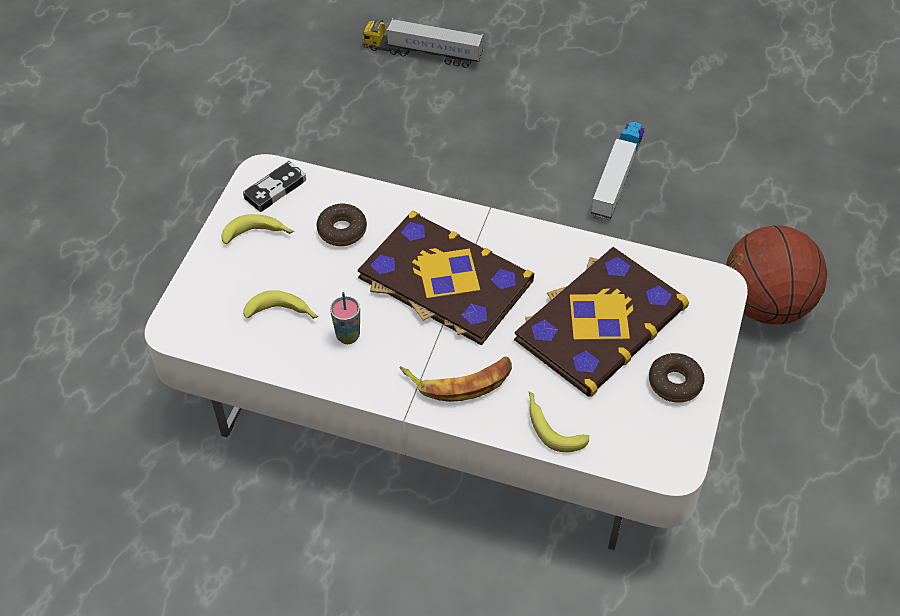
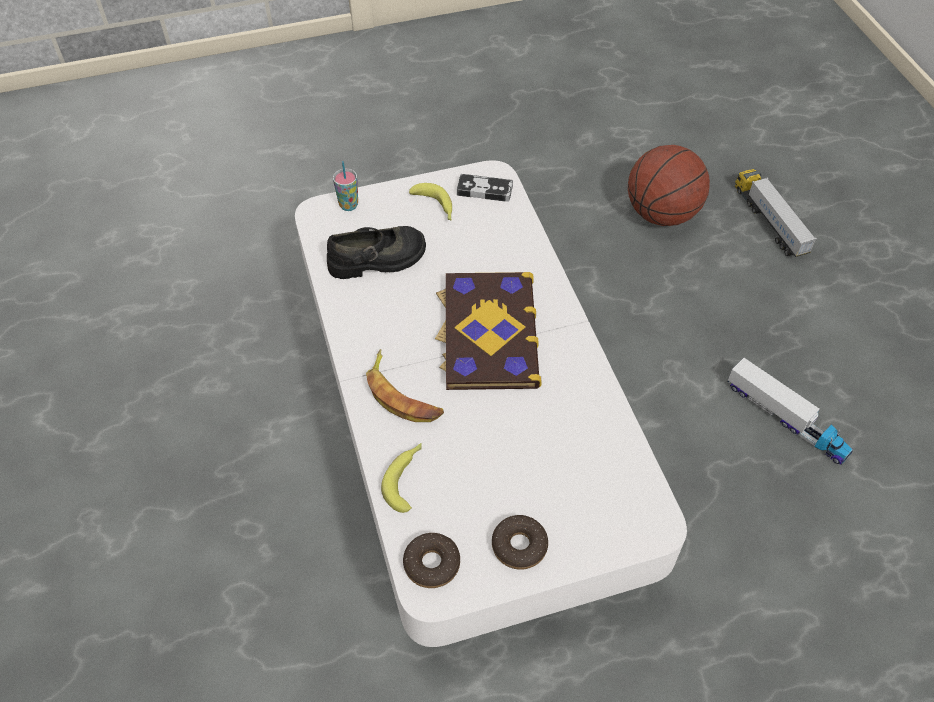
camera: 55 degrees right, 0 degrees up
(283, 314) = (377, 260): banana -> black shoe
(342, 230) = (481, 247): donut -> donut (432, 564)
(348, 336) = (388, 306): cup -> cup (348, 205)
(599, 322) = (536, 456): book -> none
(617, 175) = (786, 419): toy truck -> toy truck turned 60 degrees clockwise
(765, 304) = (759, 612): basketball -> basketball (661, 214)

